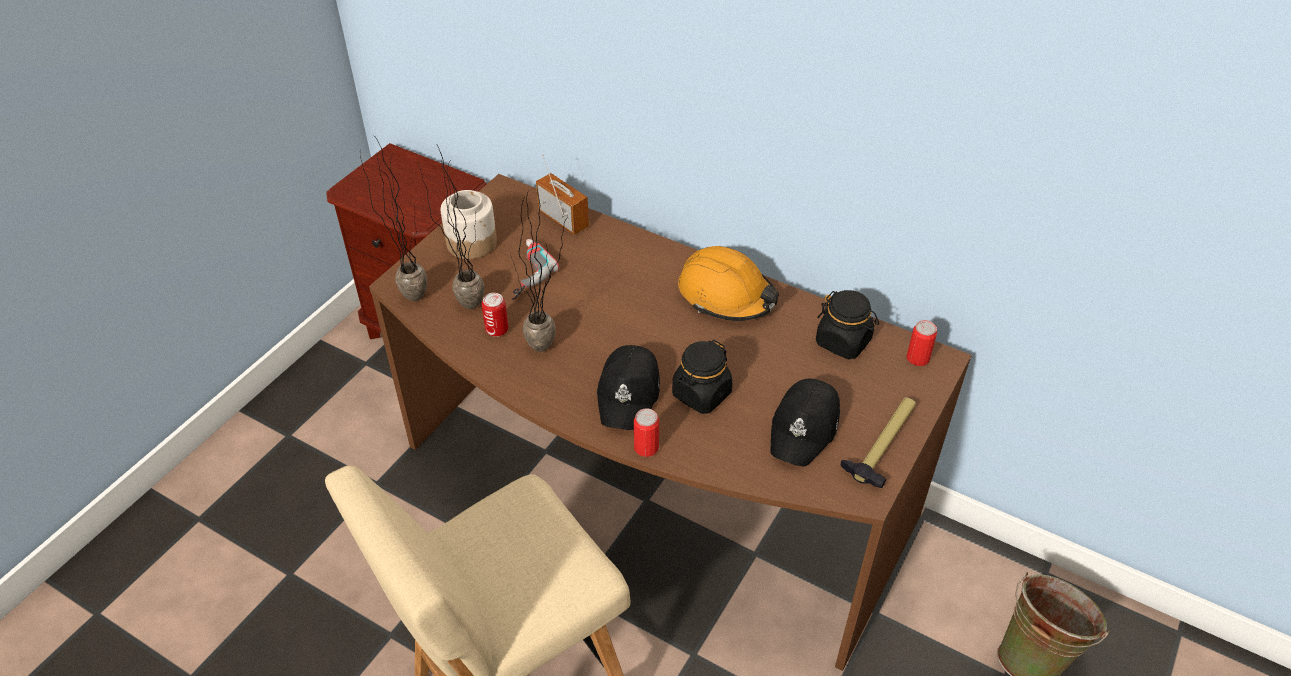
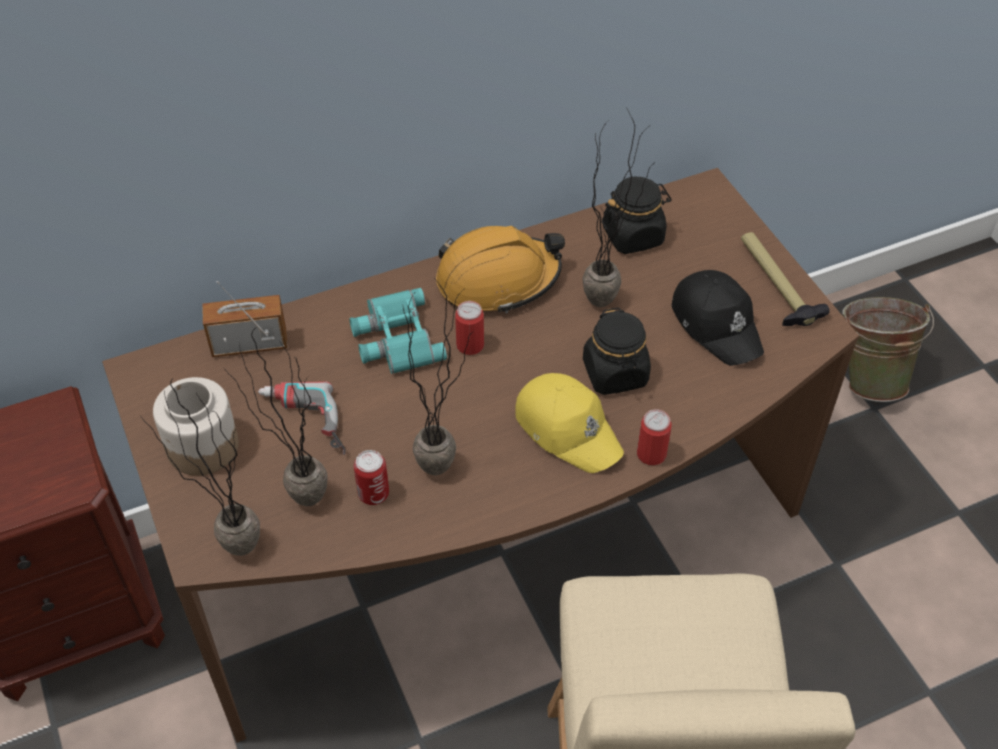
camera: 55 degrees left, 5 degrees up
(628, 275) = (395, 338): none -> turquoise binoculars
(629, 393) = (568, 428): black cap -> yellow cap
(769, 359) = (611, 299): none -> potted plant
(917, 358) = (694, 201): can -> can (470, 345)

